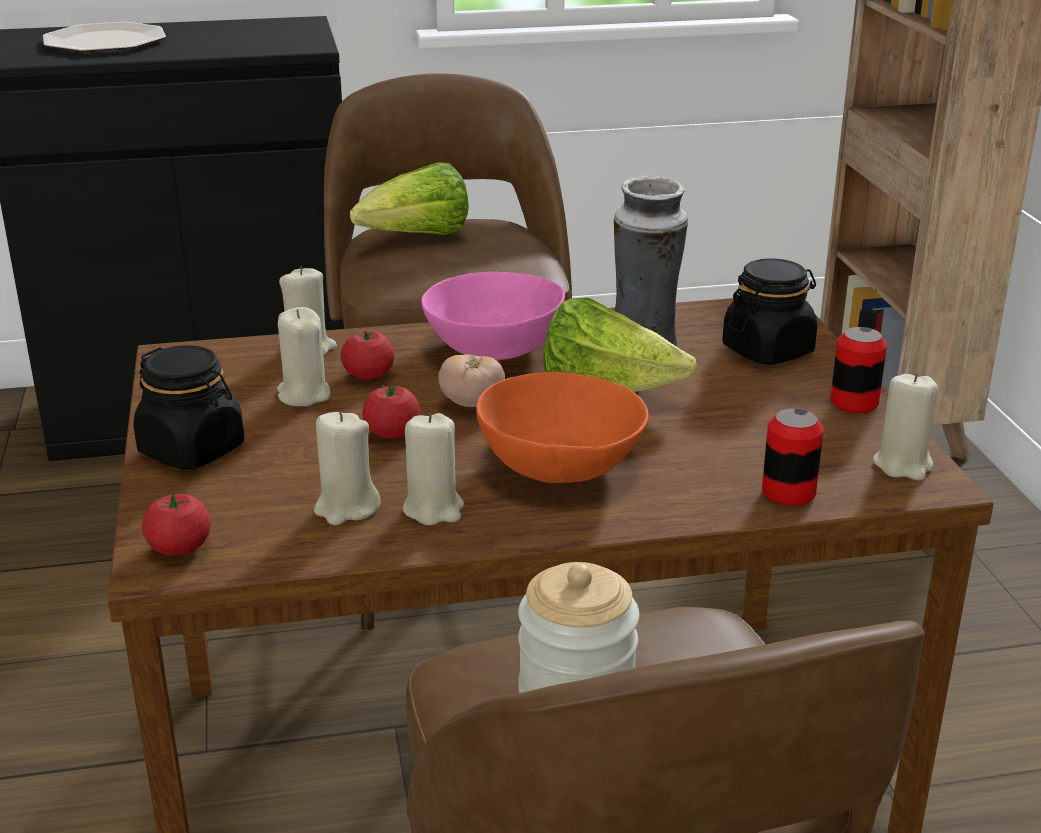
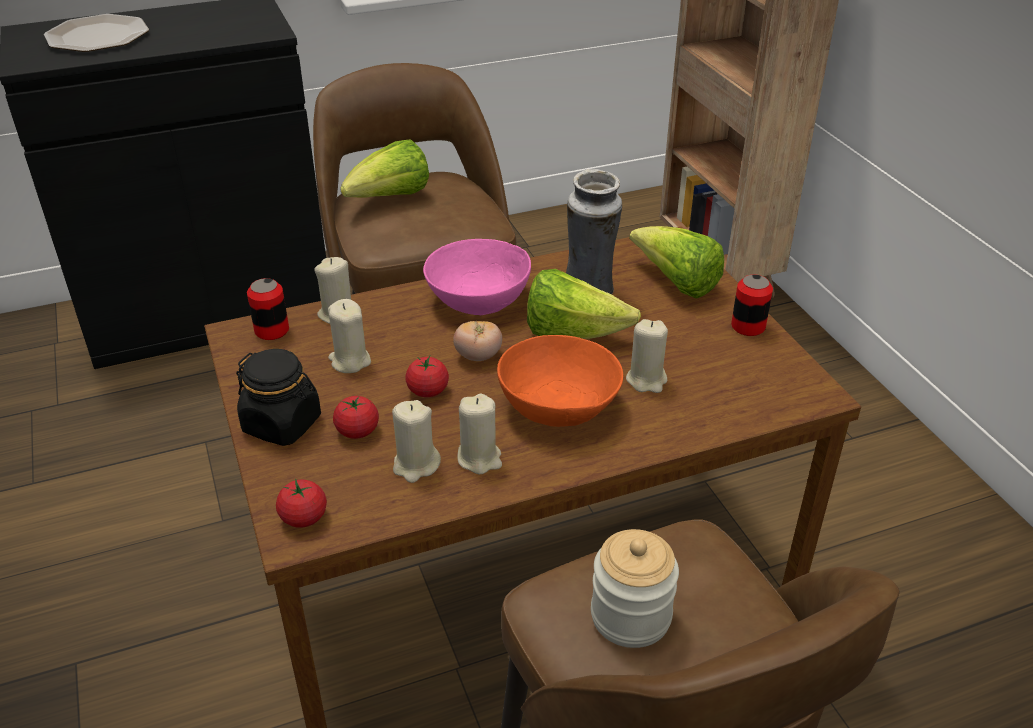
camera: 10 degrees left, 10 degrees up
(368, 375) = (393, 336): tomato -> tomato (357, 431)
(768, 350) = (676, 283): black jar -> lettuce
(788, 492) = (723, 413): can -> can (272, 330)
(903, 465) = (794, 379): beige candle -> beige candle (646, 380)

